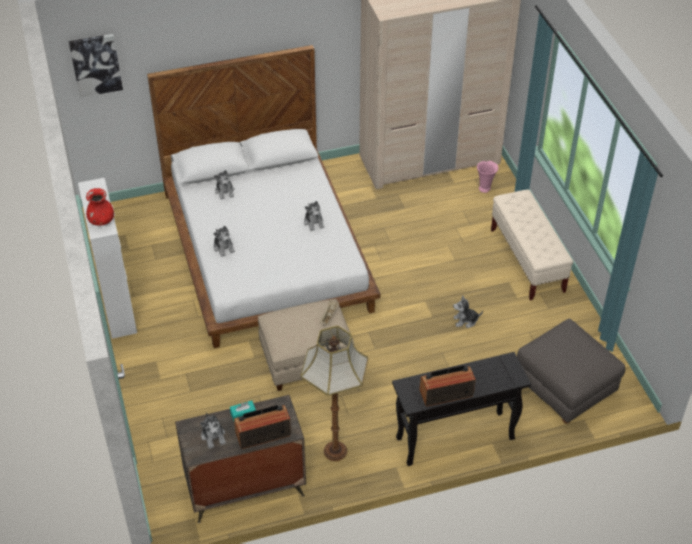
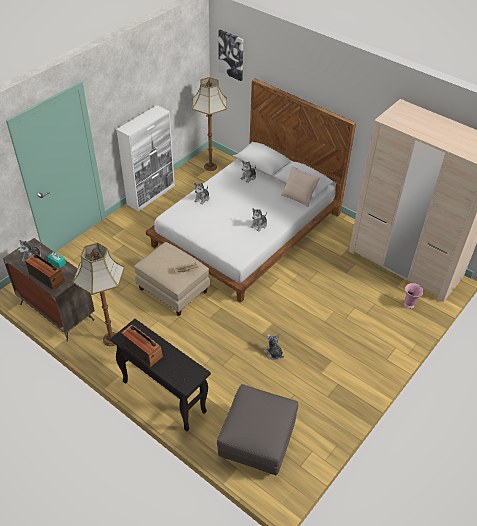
camera: 55 degrees right, 0 degrees up
(101, 221) = (133, 126): red vase -> none
(124, 227) = (211, 167): none -> floor lamp
(297, 168) = (299, 196): none -> beige pillow
(527, 261) = (362, 362): beige bench -> none

